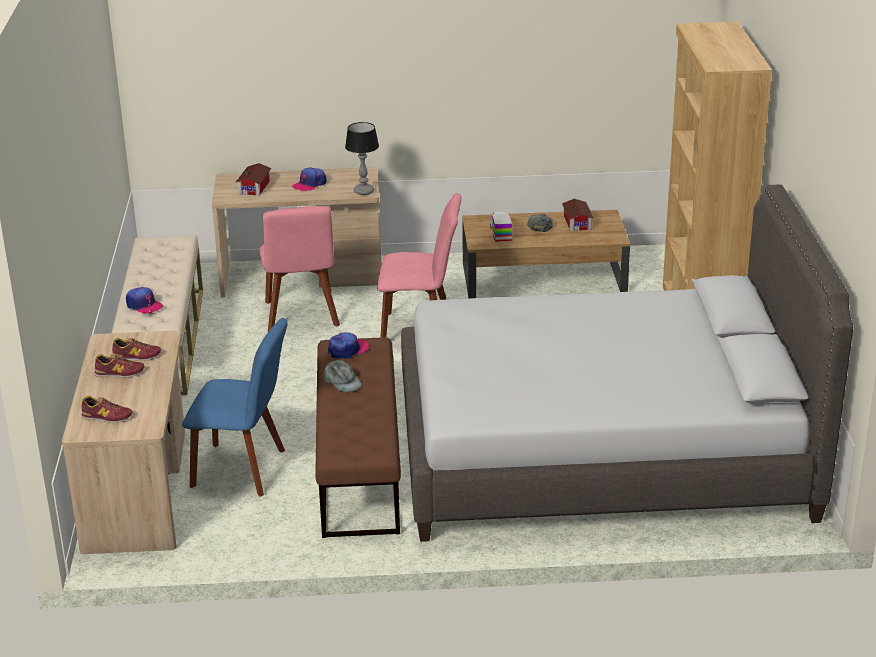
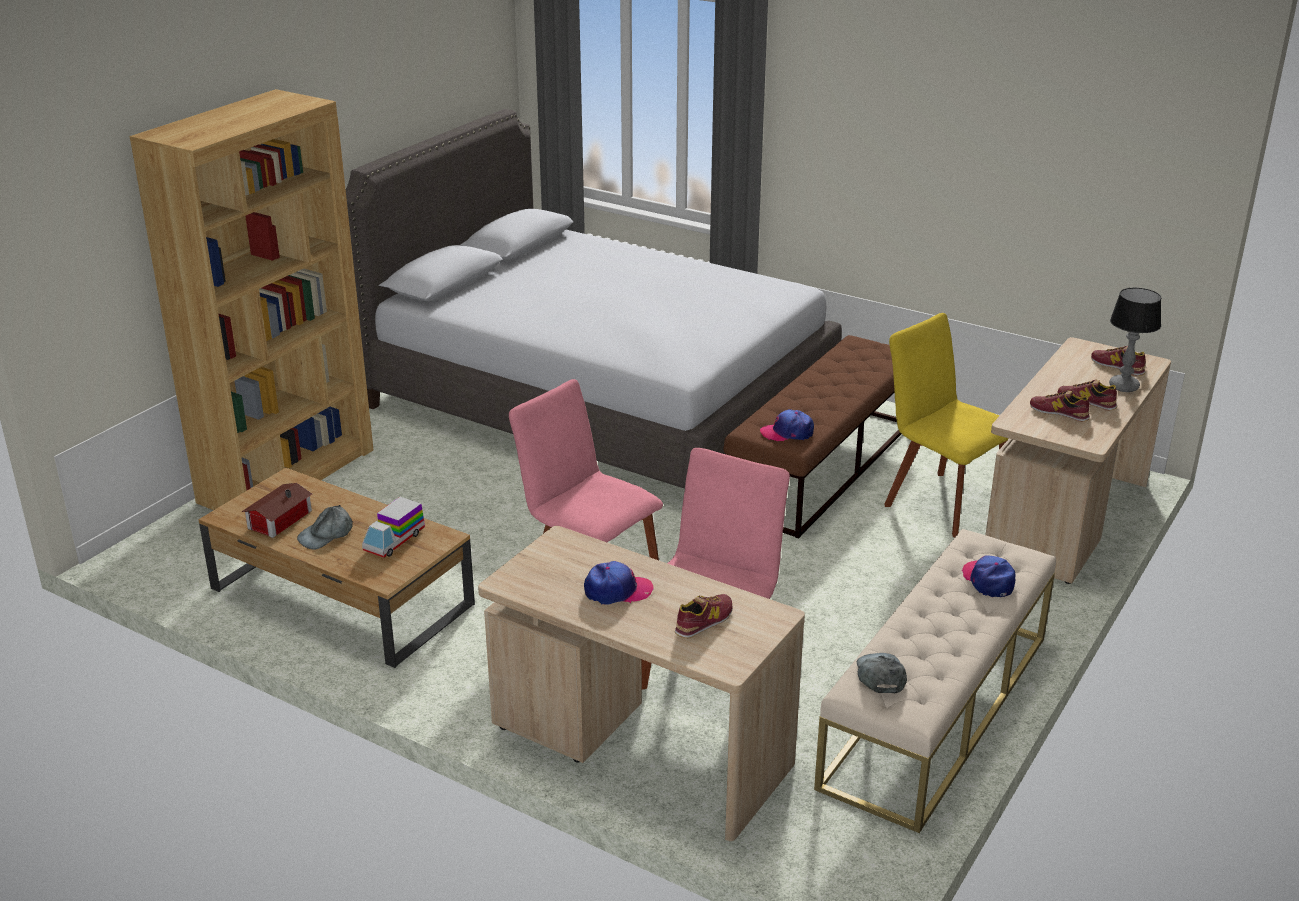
camera: 145 degrees left, 0 degrees up
(243, 469) = (941, 502): blue chair -> yellow chair
(255, 186) = (704, 621): toy house -> shoe
(342, 382) = (826, 405): grey cap -> grey cap (880, 675)
(364, 191) = (560, 542): table lamp -> table lamp (1123, 386)

